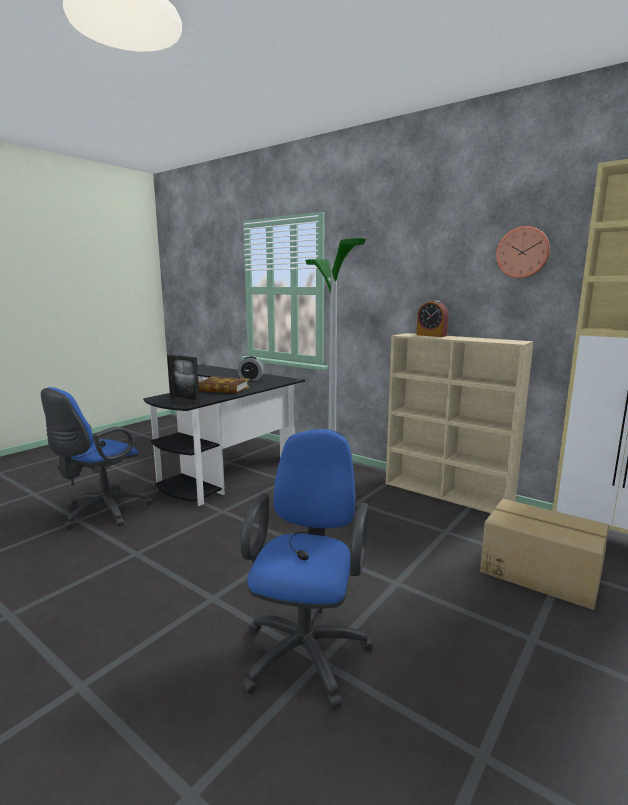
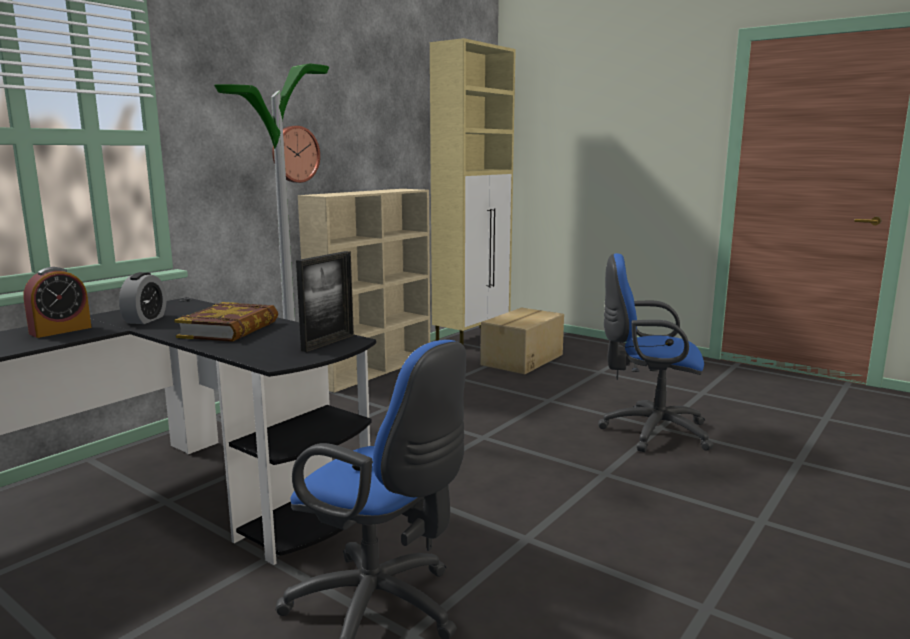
camera: 90 degrees left, 0 degrees up
(431, 335) = (339, 193): alarm clock -> alarm clock (60, 330)
(523, 252) = (385, 102): wall clock -> wall clock (294, 154)

